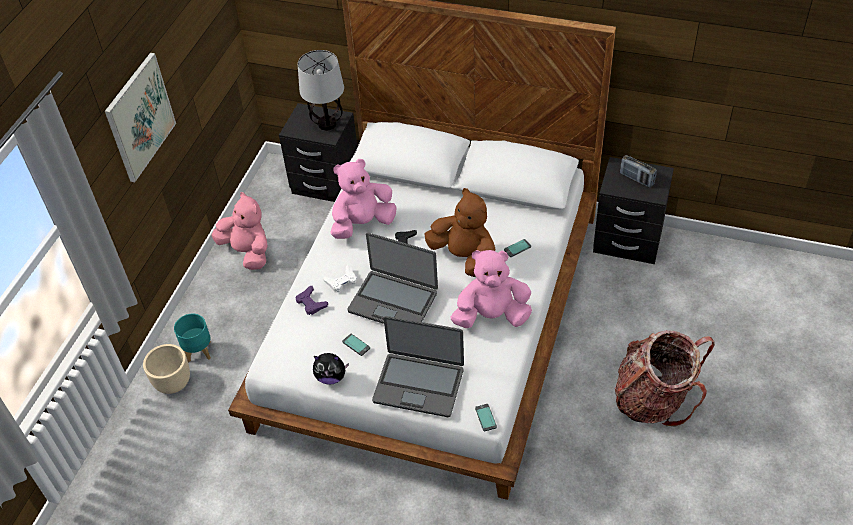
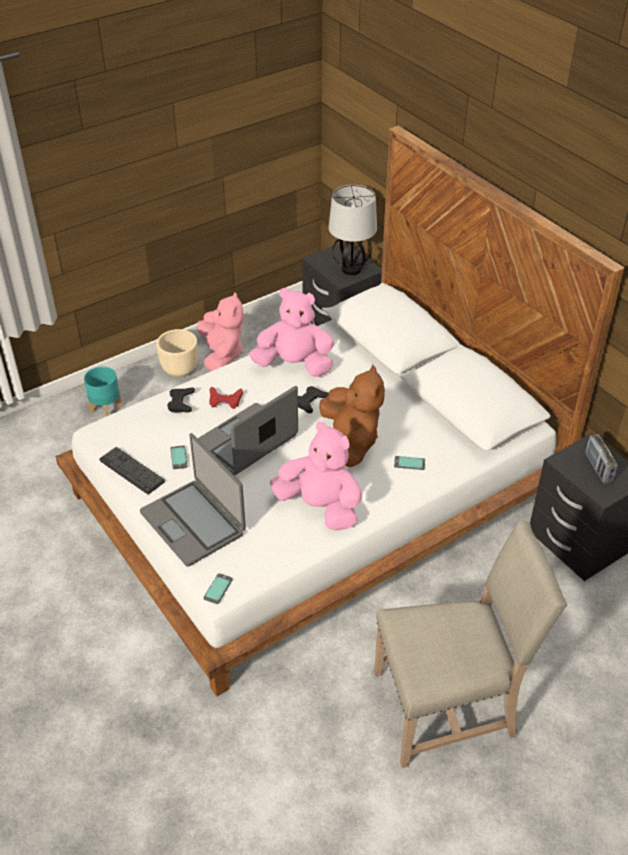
camera: 35 degrees right, 5 degrees down
(140, 117) = (135, 157): picture -> none
(173, 382) = (64, 421): beige planter -> beige planter (180, 369)
(311, 303) = (181, 403): purple game controller -> black game controller
(331, 377) = (131, 471): plush toy -> keyboard
(341, 281) = (225, 400): white game controller -> red game controller
(393, 301) = (247, 441): laptop -> laptop turned 75 degrees clockwise
(653, 399) = (449, 706): backpack -> beige chair

